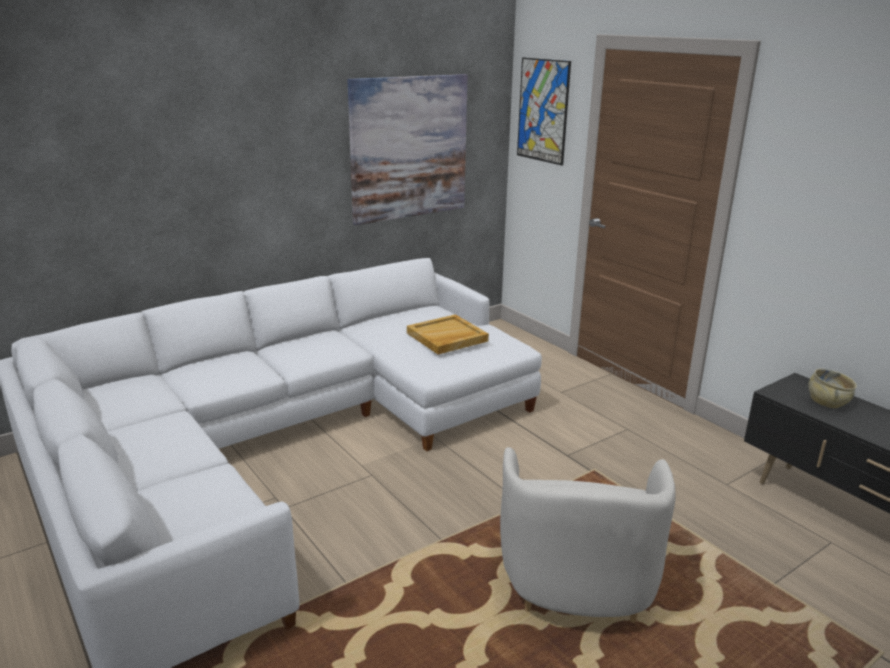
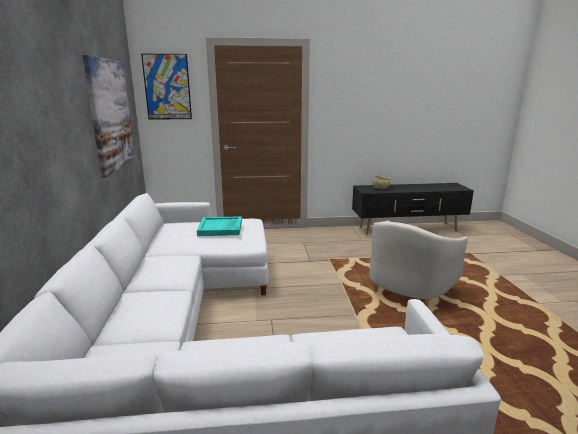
camera: 60 degrees left, 5 degrees down
(446, 337) = (221, 228): beige tray -> turquoise tray
(577, 583) = (408, 290): white armchair -> white armchair turned 90 degrees clockwise

